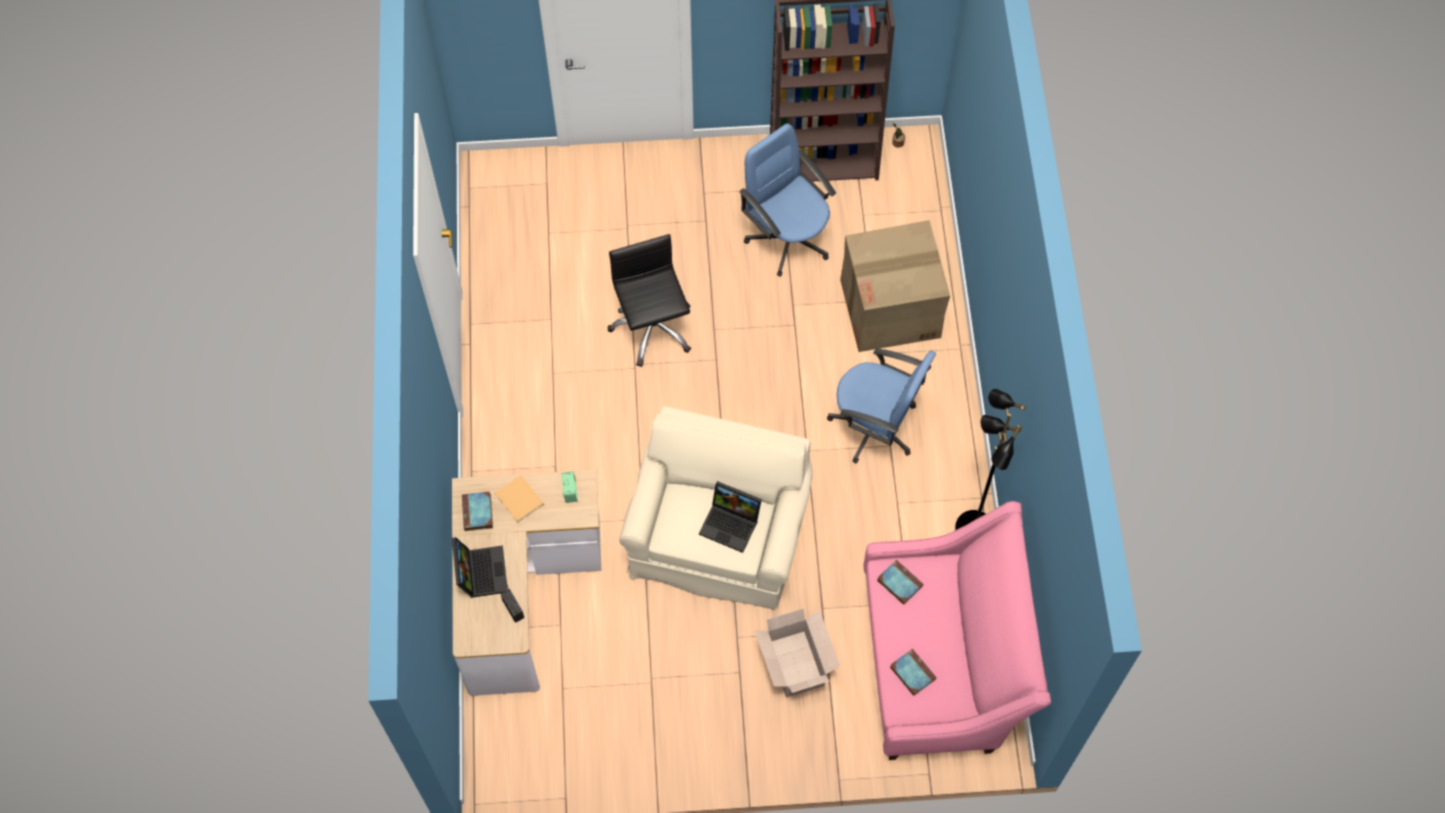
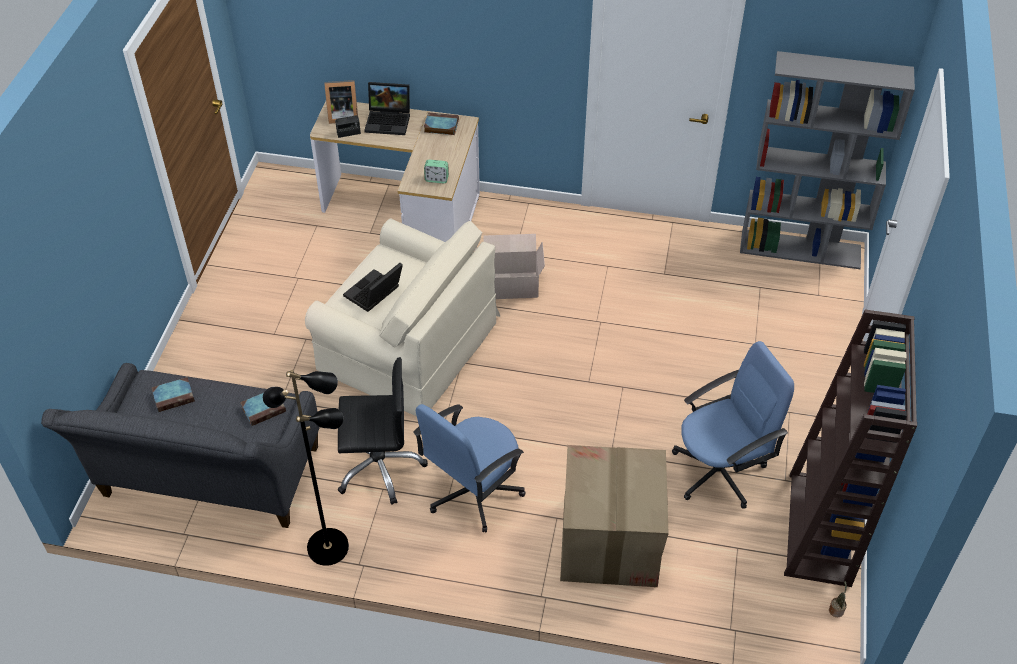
camera: 105 degrees right, 15 degrees down
(483, 627) = (342, 116): none -> picture frame
(484, 204) = (801, 249): none -> grey bookcase
(520, 501) = (441, 150): beige book -> none
(652, 329) = (635, 341): black office chair -> black office chair (379, 467)
(795, 666) = (260, 372): cardboard box -> cardboard box (509, 285)
(940, 662) = (208, 481): pink sofa -> grey sofa

